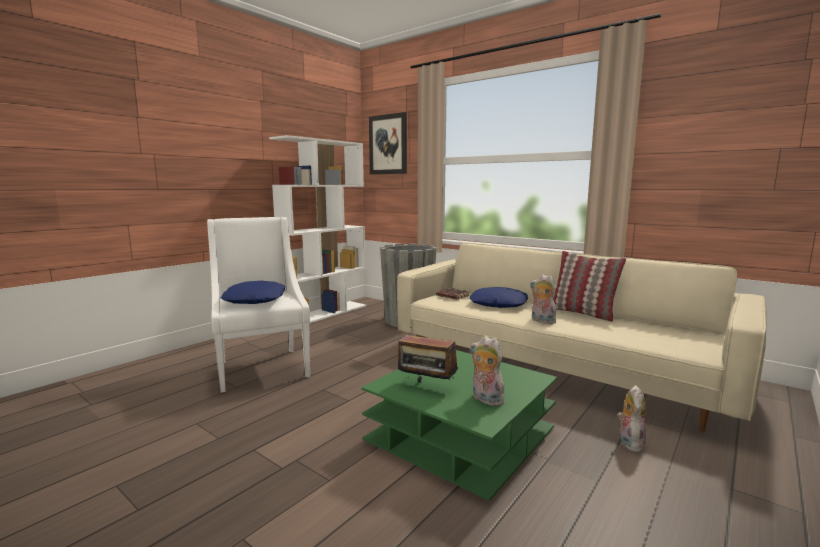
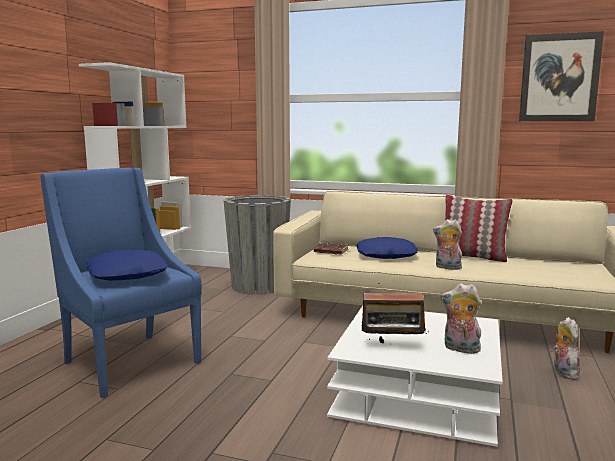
camera: 20 degrees left, 0 degrees up
(262, 367) = (128, 361): white armchair -> blue armchair
(388, 144) = (210, 77): picture -> picture (559, 78)
(460, 435) = (417, 393): green coffee table -> white coffee table

